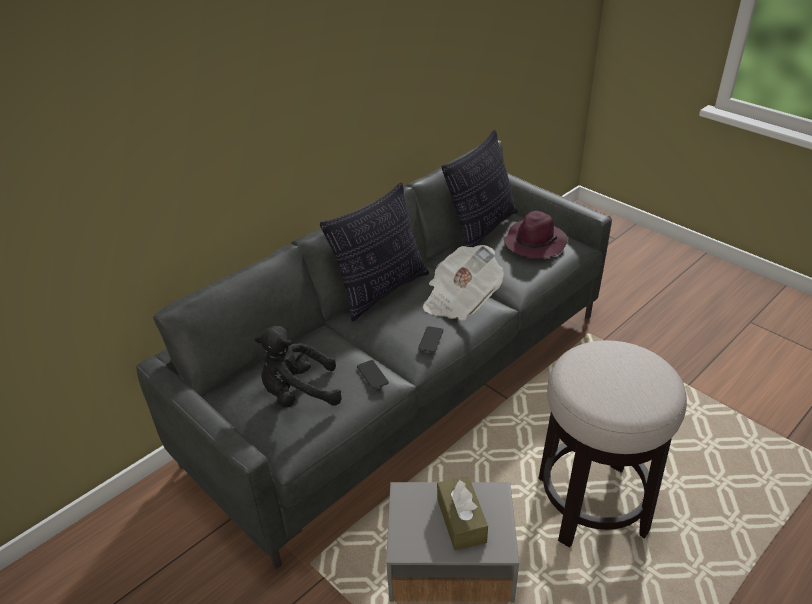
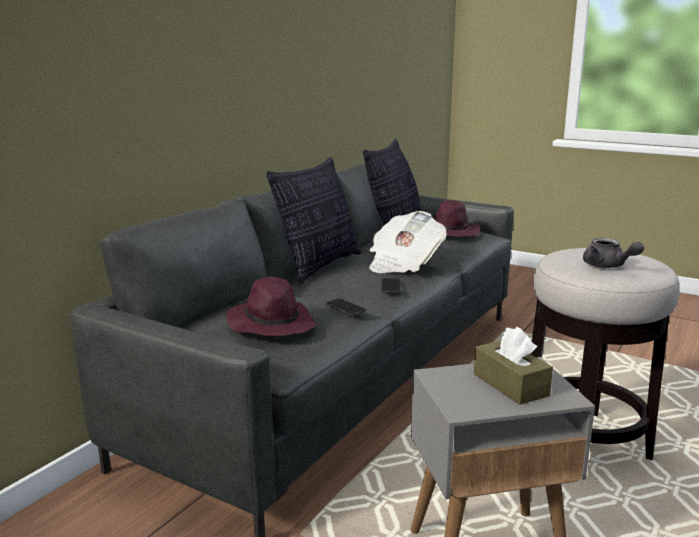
camera: 15 degrees left, 20 degrees down
(298, 393) = (271, 324): black plush toy -> purple hat
(611, 389) = (608, 266): none -> grey teapot

